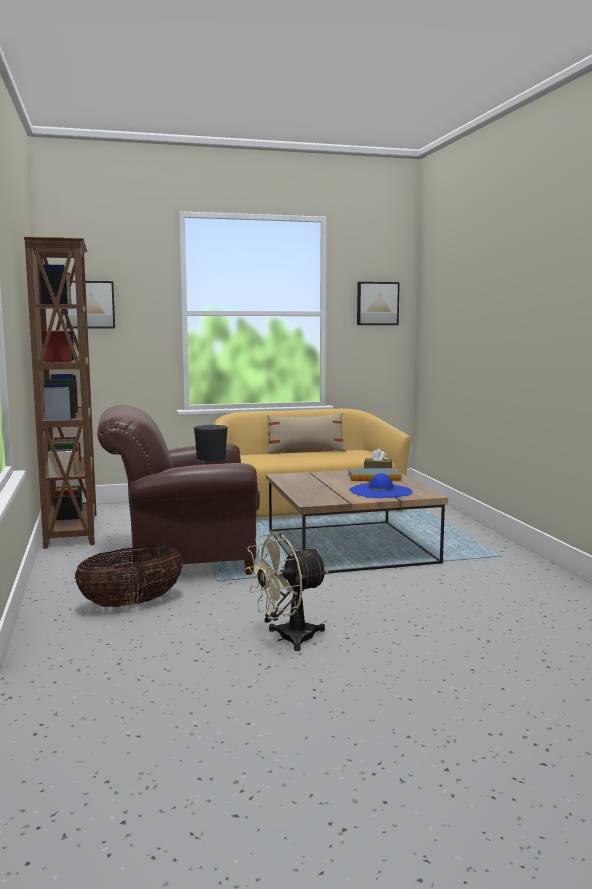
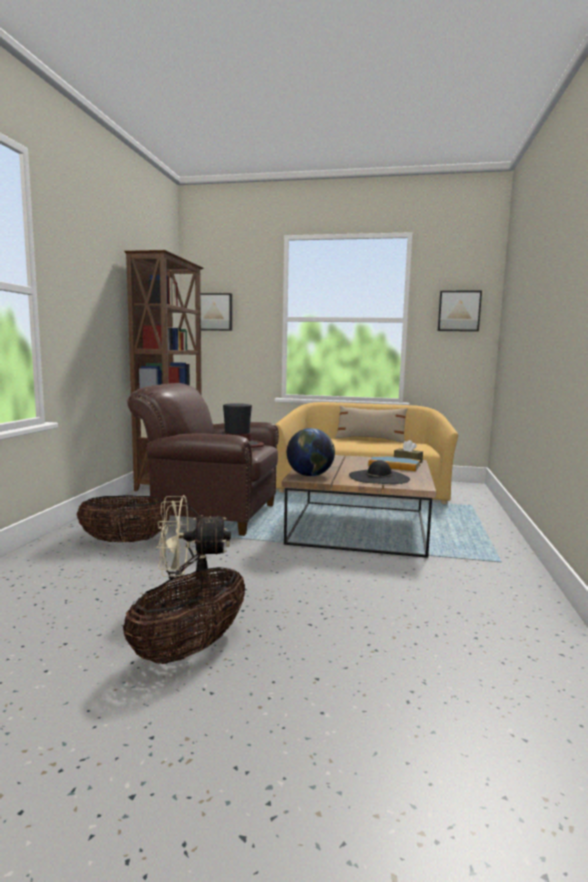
camera: 25 degrees right, 0 degrees up
(316, 498) = (310, 475): none -> globe
(347, 676) = (190, 649): none -> basket
(380, 491) = (379, 477): blue hat -> black hat

